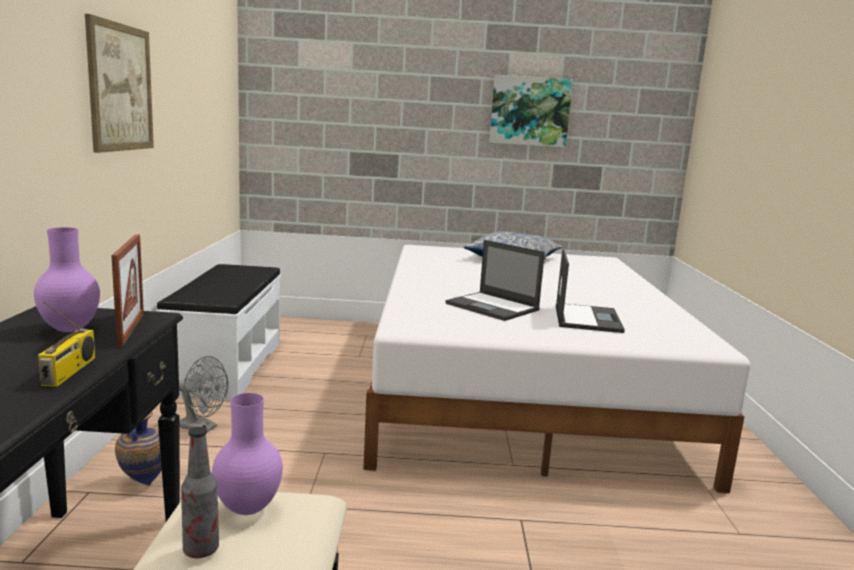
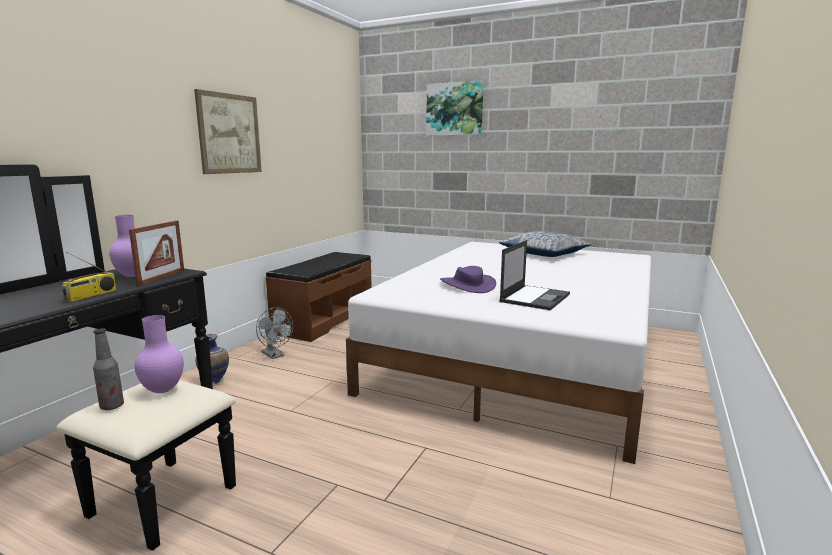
camera: 25 degrees right, 0 degrees up
(225, 366) = (324, 320): white bench -> brown bench
(493, 307) = (467, 285): laptop -> purple hat
(529, 111) = (568, 131): picture -> picture (454, 109)

